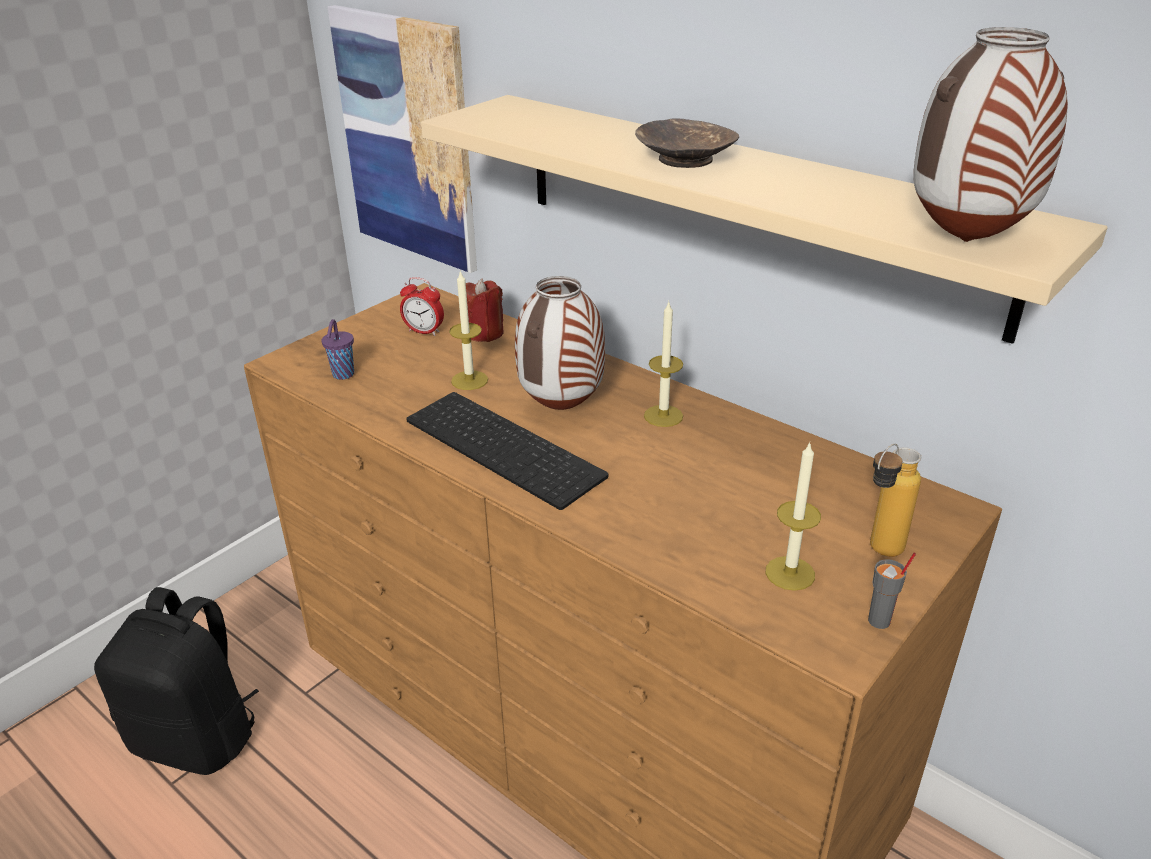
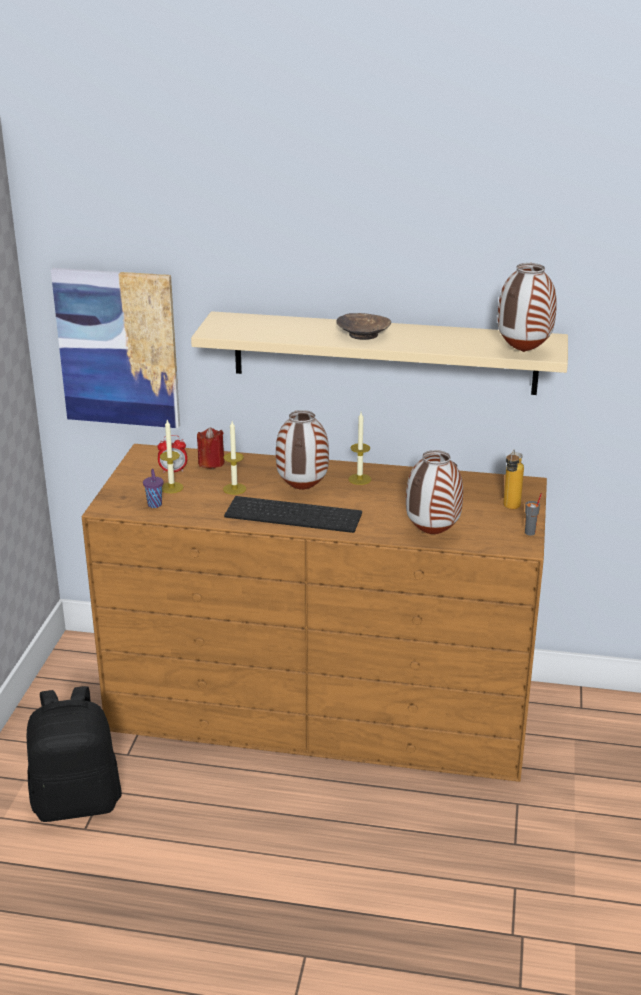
camera: 30 degrees left, 5 degrees down
(688, 559) = (432, 534): none -> vase
(790, 573) = (480, 527): candle -> candle (171, 487)

